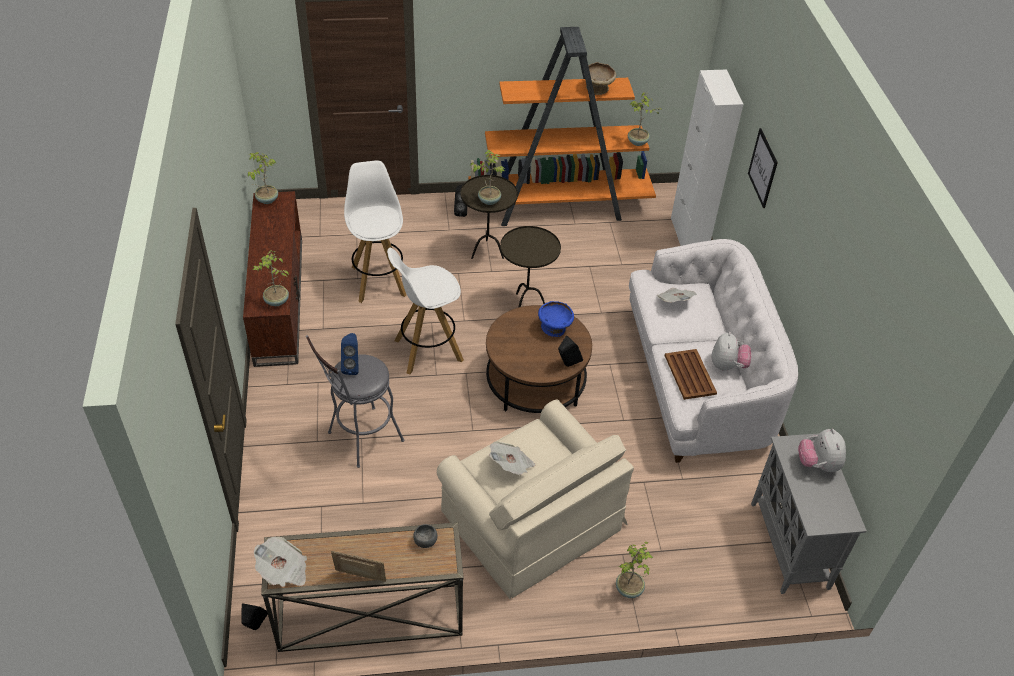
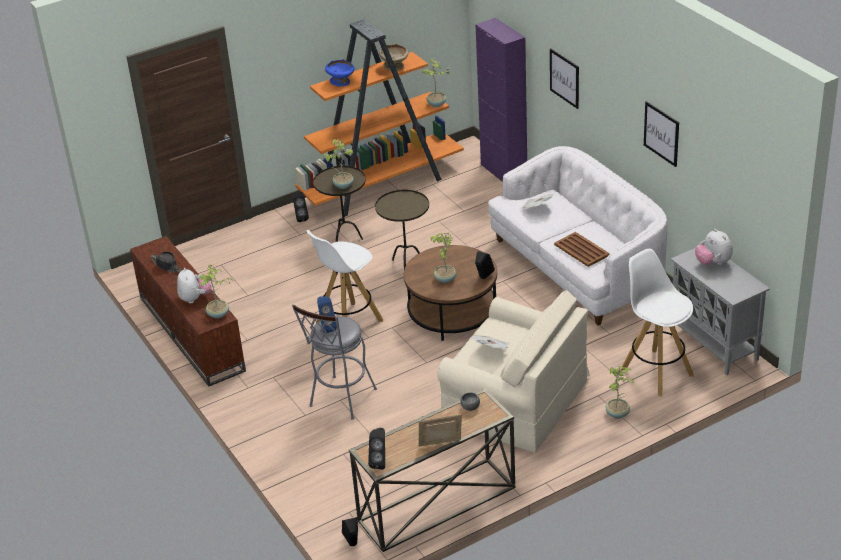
camera: 20 degrees left, 10 degrees down
(266, 200) = (146, 249): potted plant -> potted plant (444, 279)
(271, 225) = (166, 266): none -> black hat
(283, 571) = (380, 462): newspaper -> black speaker
(378, 280) = (267, 290): white stool -> white stool (656, 371)
(555, 328) = (455, 258): blue bowl -> blue bowl (341, 82)
(688, 235) = (504, 172): white cabinet -> purple cabinet
(727, 365) = (605, 235): plush toy -> plush toy (195, 298)
(825, 285) = (661, 133): none -> picture

